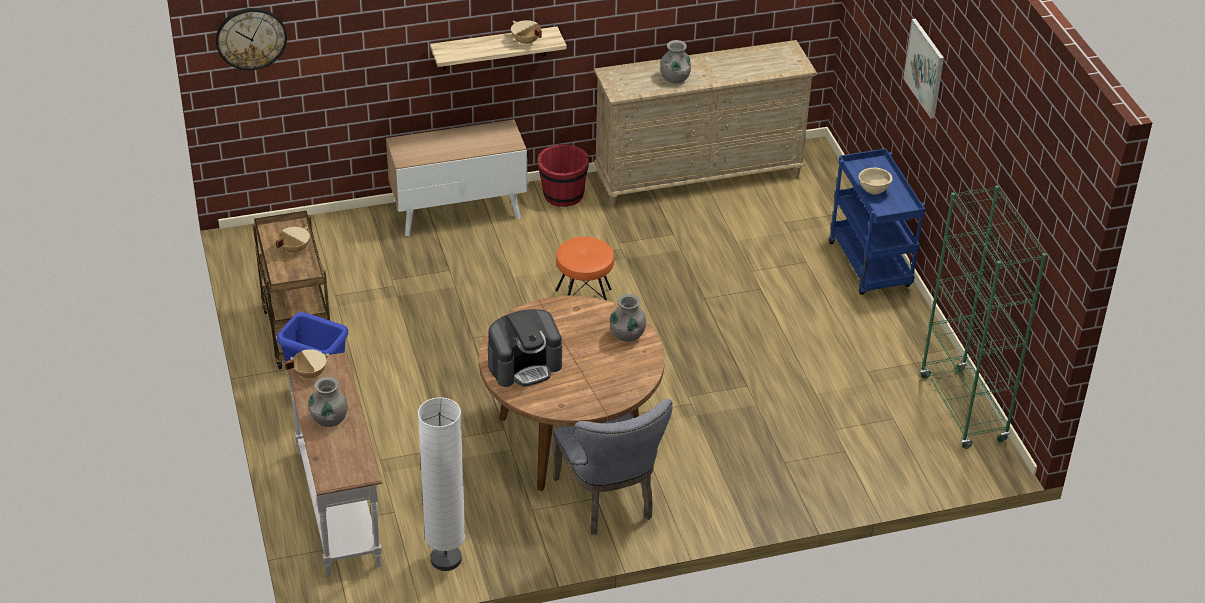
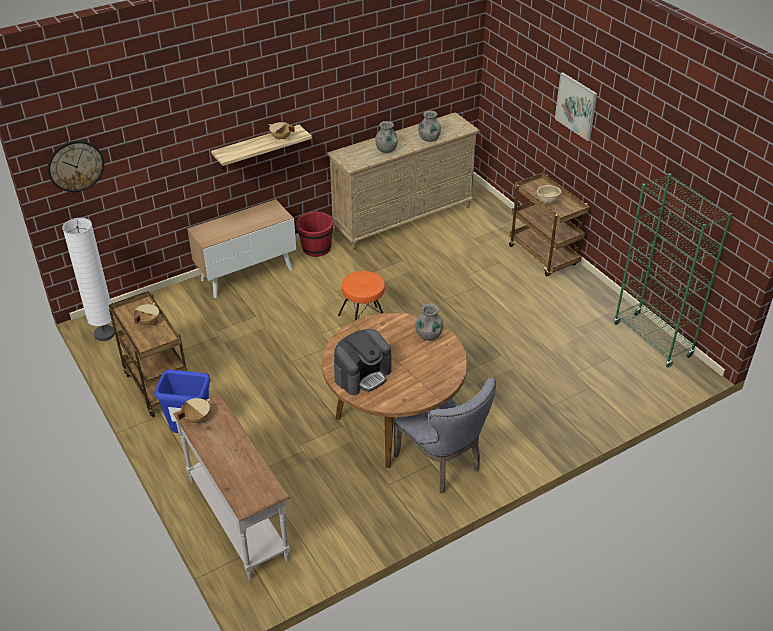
camera: 15 degrees left, 0 degrees up
(329, 419) = (226, 453): grey vase -> grey vase (429, 139)
(446, 559) = (338, 541): white floor lamp -> white floor lamp (104, 334)
(871, 266) = (544, 256): blue cart -> brown cart

